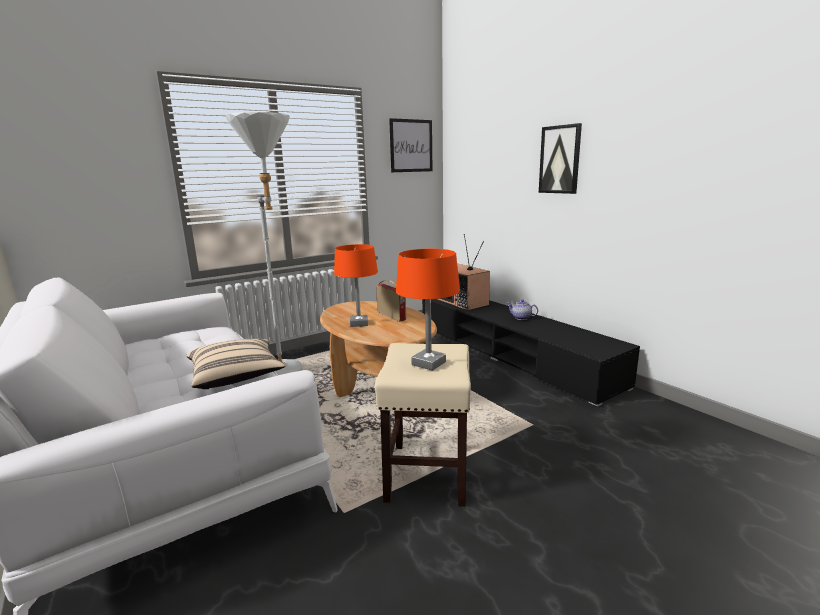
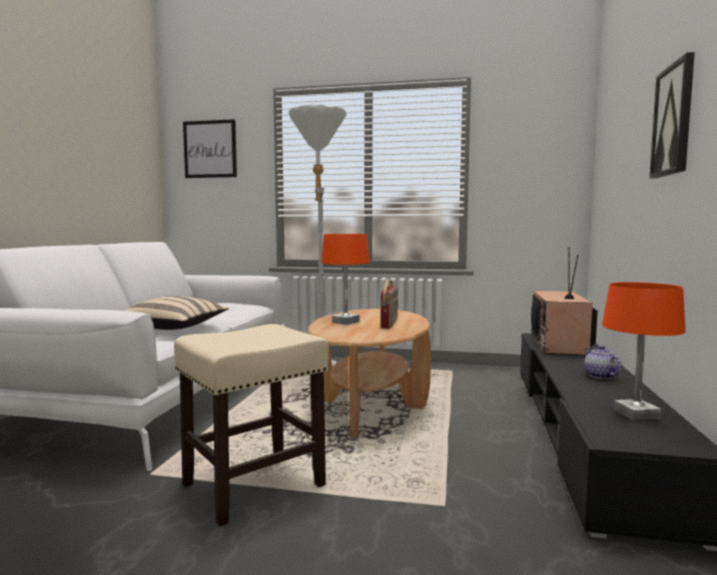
camera: 45 degrees right, 10 degrees down
(411, 146) = (539, 138): picture -> picture (210, 149)
(428, 363) = (243, 339): orange table lamp -> orange table lamp (636, 414)

